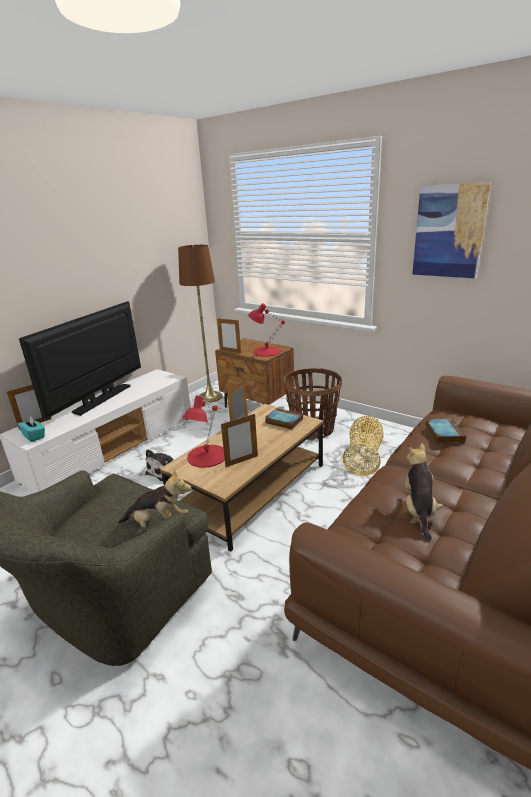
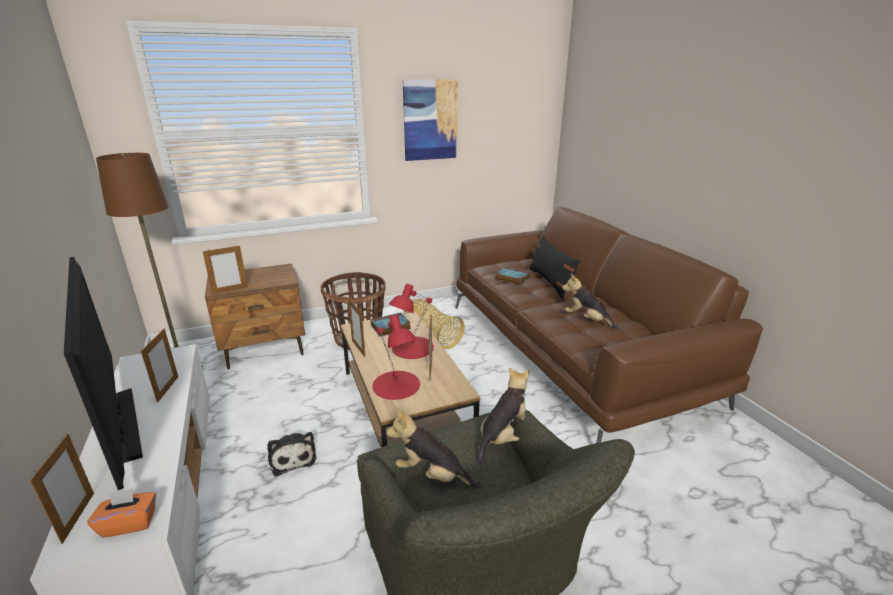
camera: 60 degrees left, 0 degrees up
(34, 436) = (129, 523): turquoise tissue box -> orange tissue box
(101, 507) = (432, 475): none -> plush toy
(138, 392) = (168, 389): none -> picture frame
(266, 351) = (273, 275): red table lamp -> red table lamp (412, 347)
(479, 458) = (550, 282): none -> black pillow

